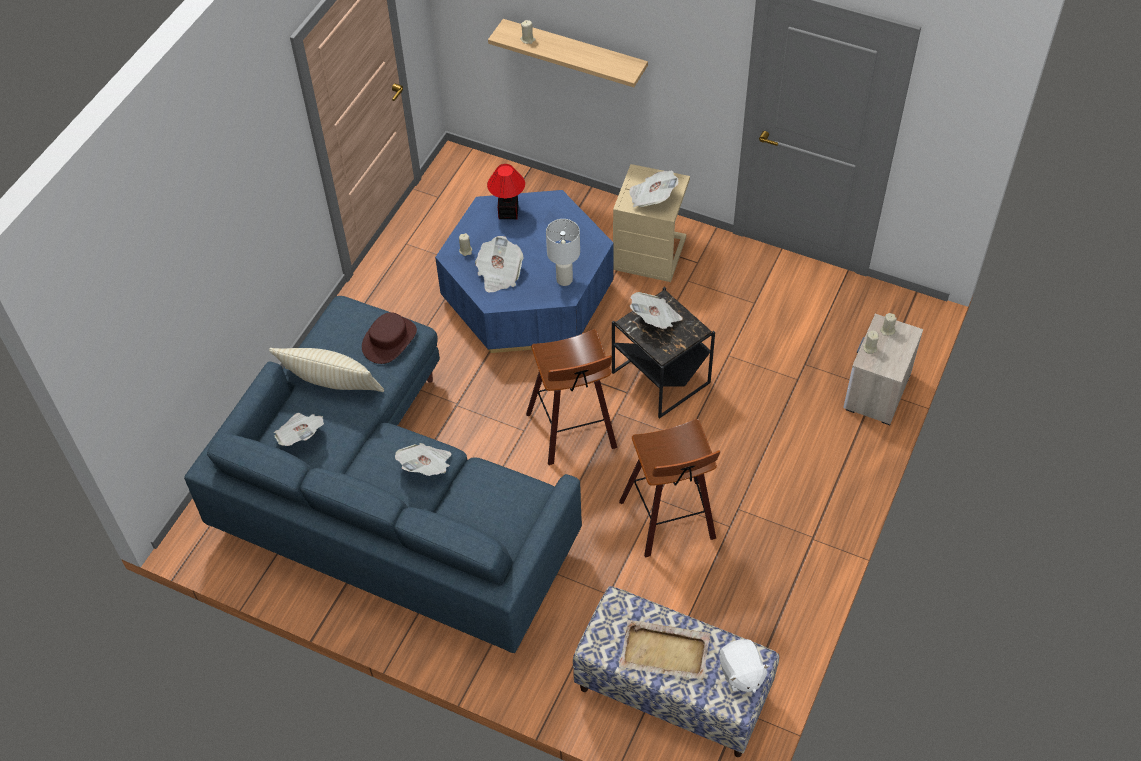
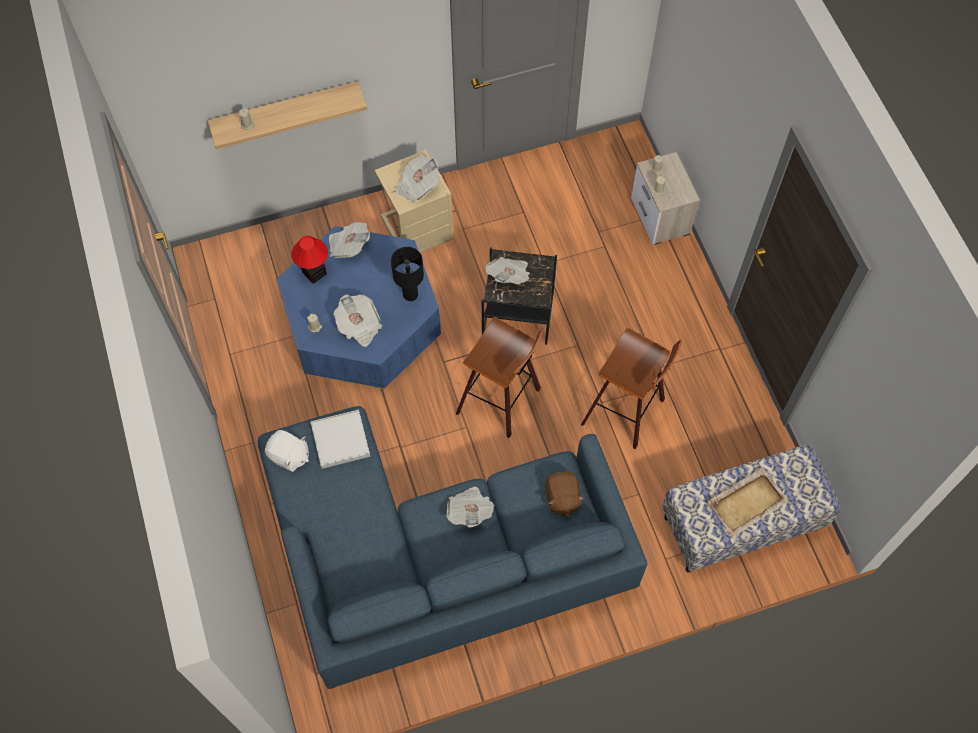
camera: 45 degrees left, 10 degrees up
(301, 436) = (356, 565): newspaper -> newspaper (349, 246)
(331, 385) = (335, 509): beige pillow -> none
(389, 340) = (340, 440): brown hat -> white tray
(508, 516) = (562, 498): none -> brown plush toy
(564, 279) = (410, 294): white table lamp -> black table lamp
(741, 673) = (803, 476): white plush toy -> white plush toy (289, 456)

